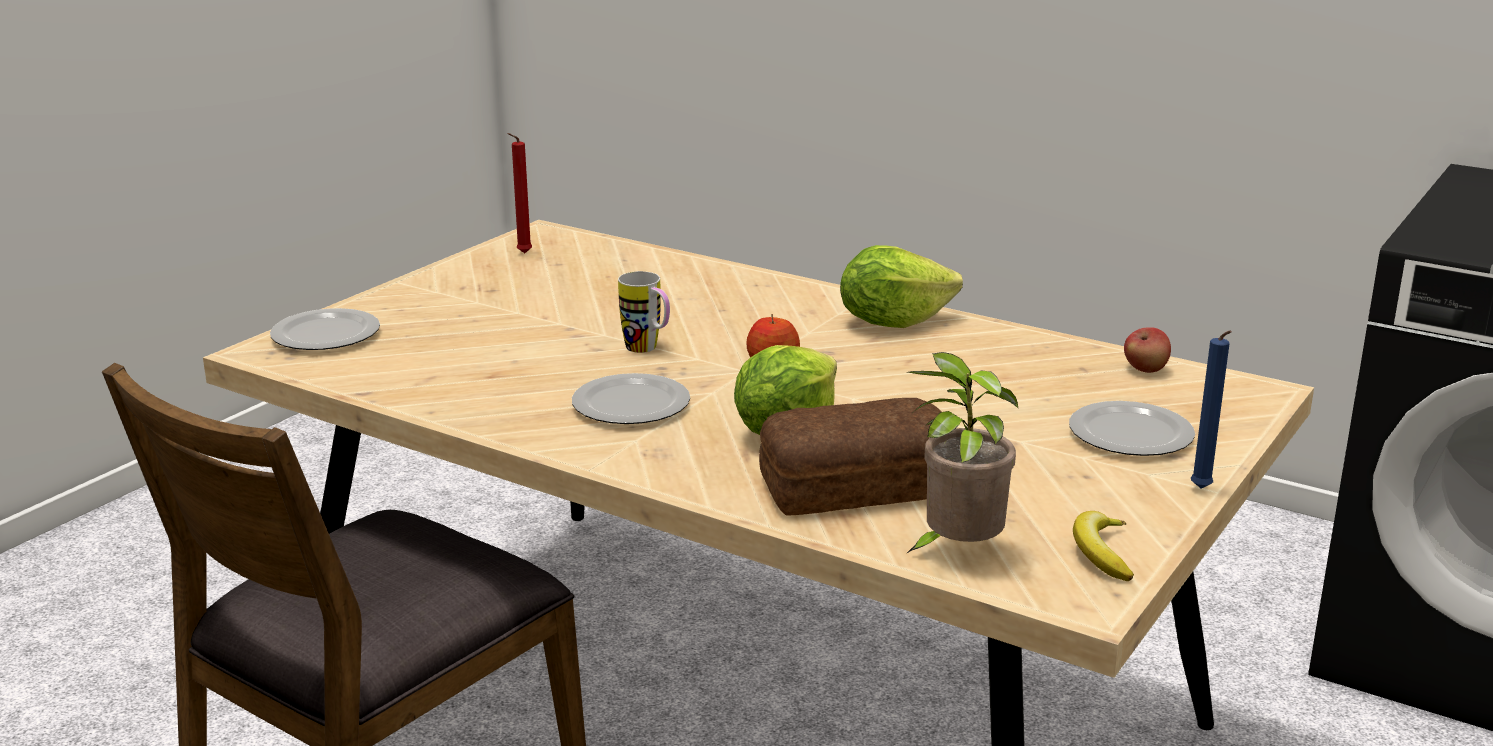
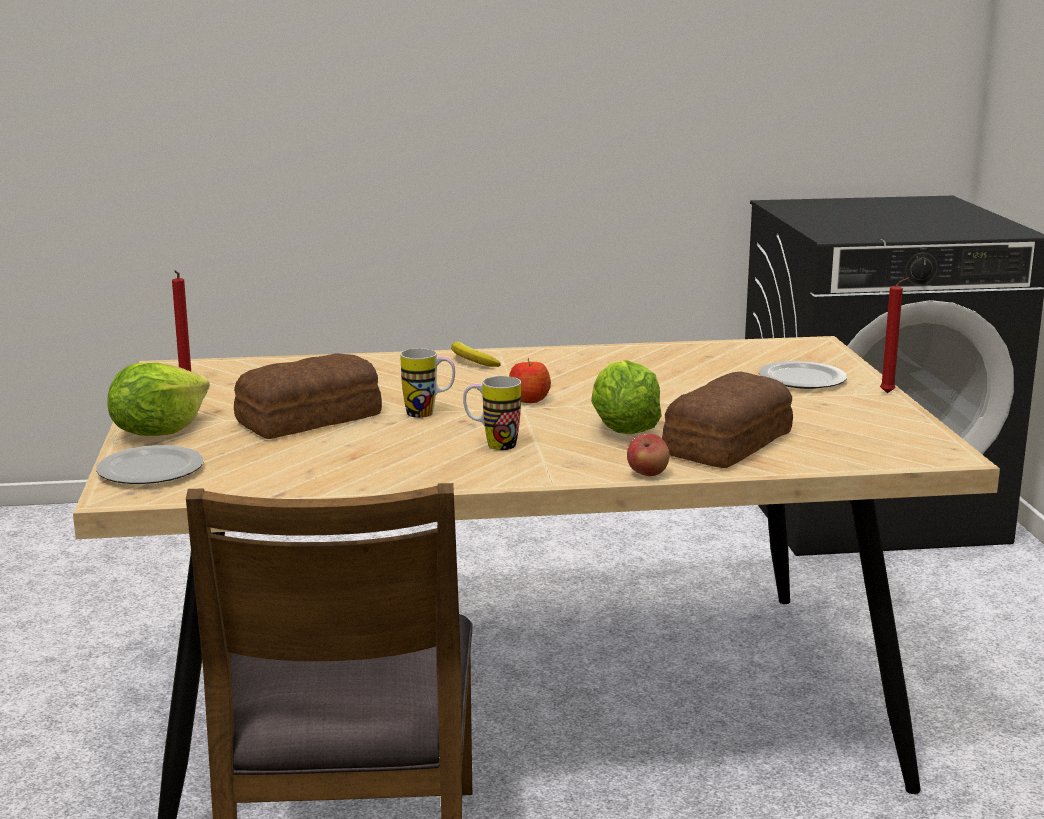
camera: 40 degrees left, 5 degrees down
(541, 323) = (312, 419): none -> bread
(629, 404) = (492, 445): plate -> mug
(893, 322) = (549, 360): lettuce -> lettuce (158, 431)
(957, 552) = (846, 456): potted plant -> none
(1101, 553) = (909, 434): banana -> banana (472, 361)
(1145, 369) = (740, 348): apple -> apple (647, 474)
(1202, 490) = (889, 393): blue candle -> red candle

